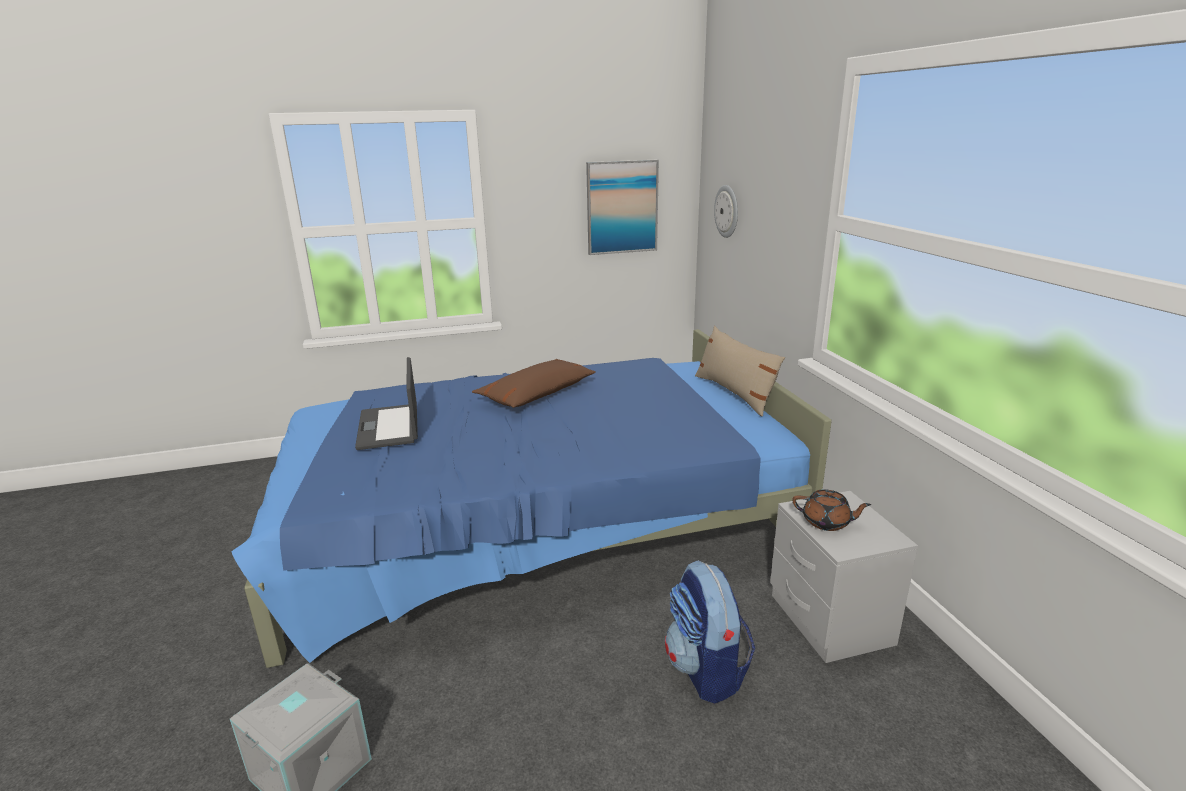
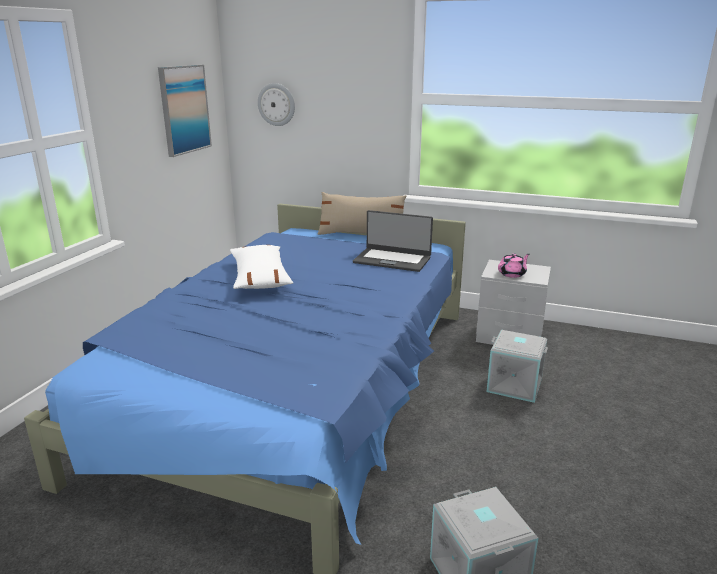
camera: 55 degrees left, 0 degrees up
(390, 427) = (219, 339): laptop -> laptop (392, 260)
(537, 394) = (260, 277): brown pillow -> white pillow
(706, 670) = (515, 385): backpack -> grey storage box
(827, 522) = (512, 274): brown teapot -> pink teapot

